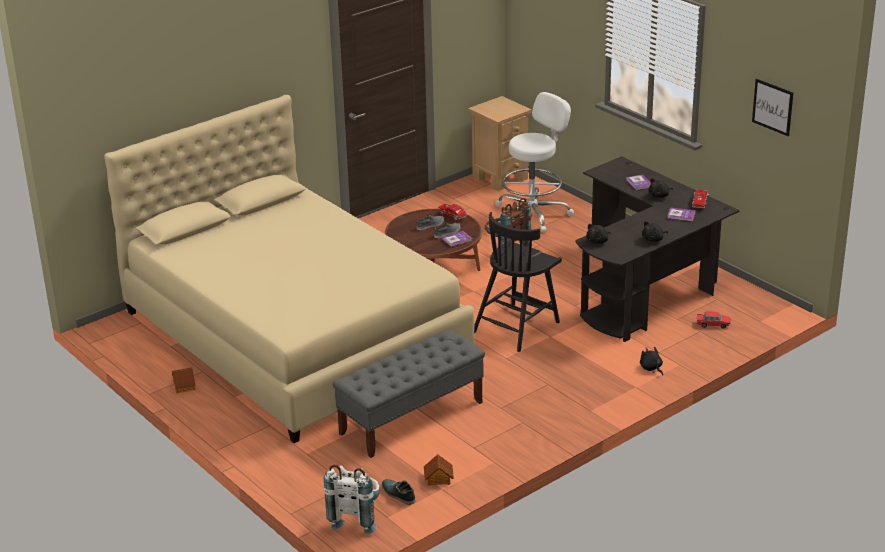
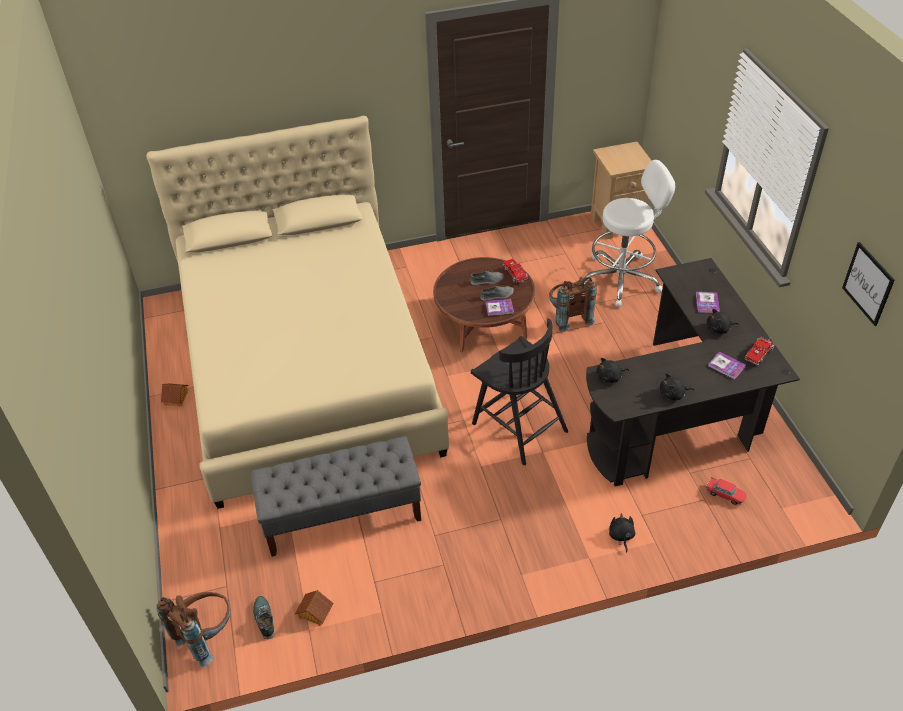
camera: 25 degrees right, 15 degrees up
(356, 517) = (206, 635): white backpack -> brown backpack
(517, 326) = (518, 426): black chair -> black chair turned 105 degrees counterclockwise

